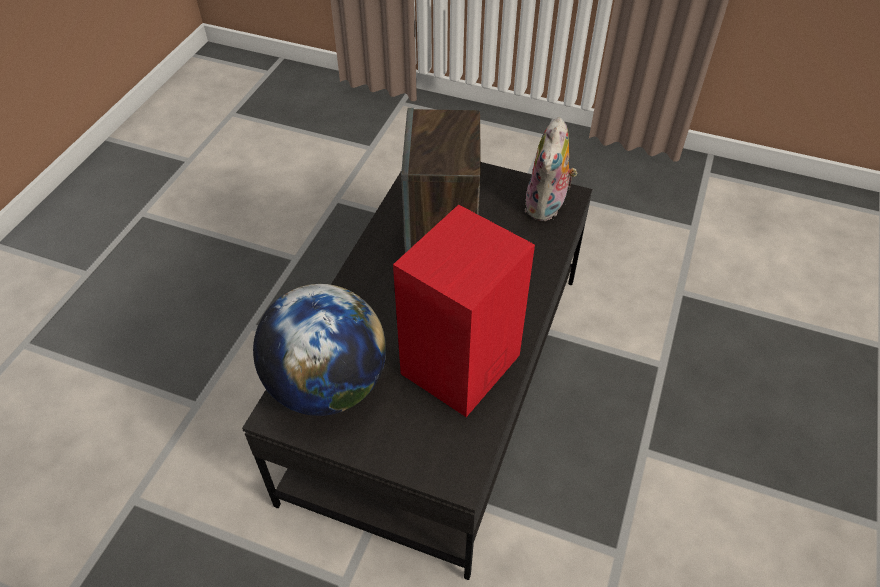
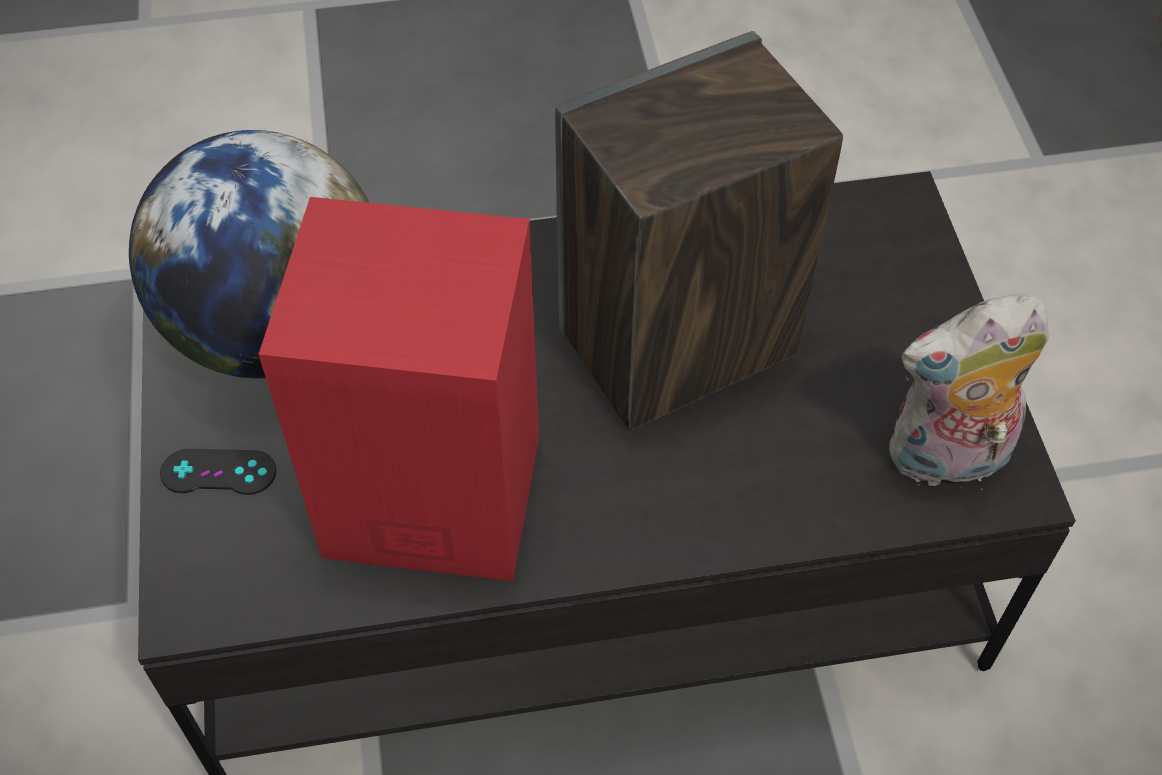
camera: 60 degrees right, 5 degrees up
(393, 440) = (218, 472): none -> black game controller

